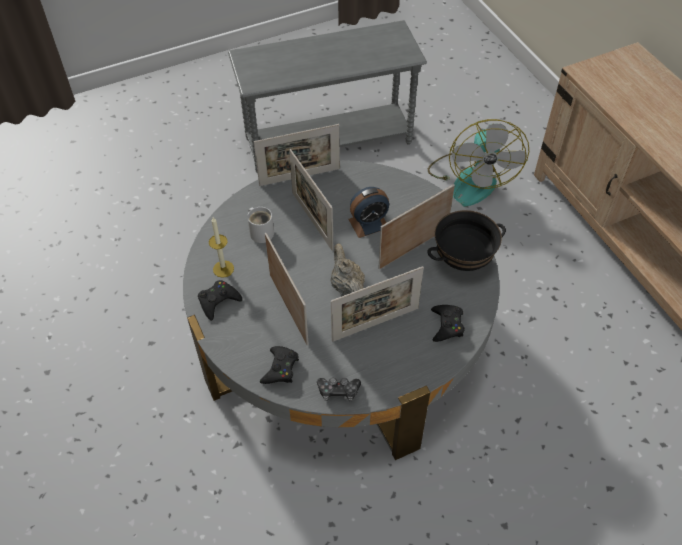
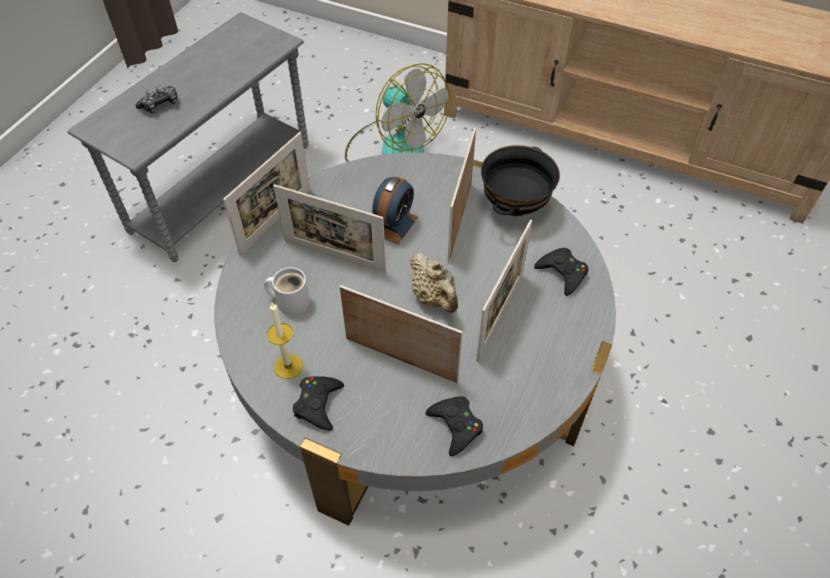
camera: 40 degrees left, 0 degrees up
(338, 392) = (534, 406): game controller -> game controller (160, 105)
(346, 285) = (434, 298): beige teapot -> beige teapot turned 150 degrees counterclockwise

